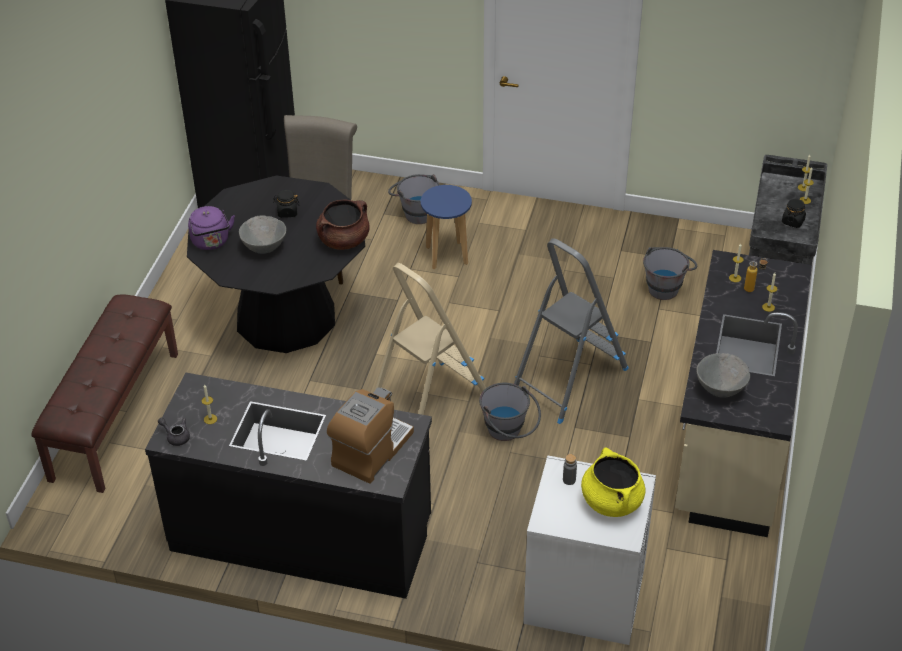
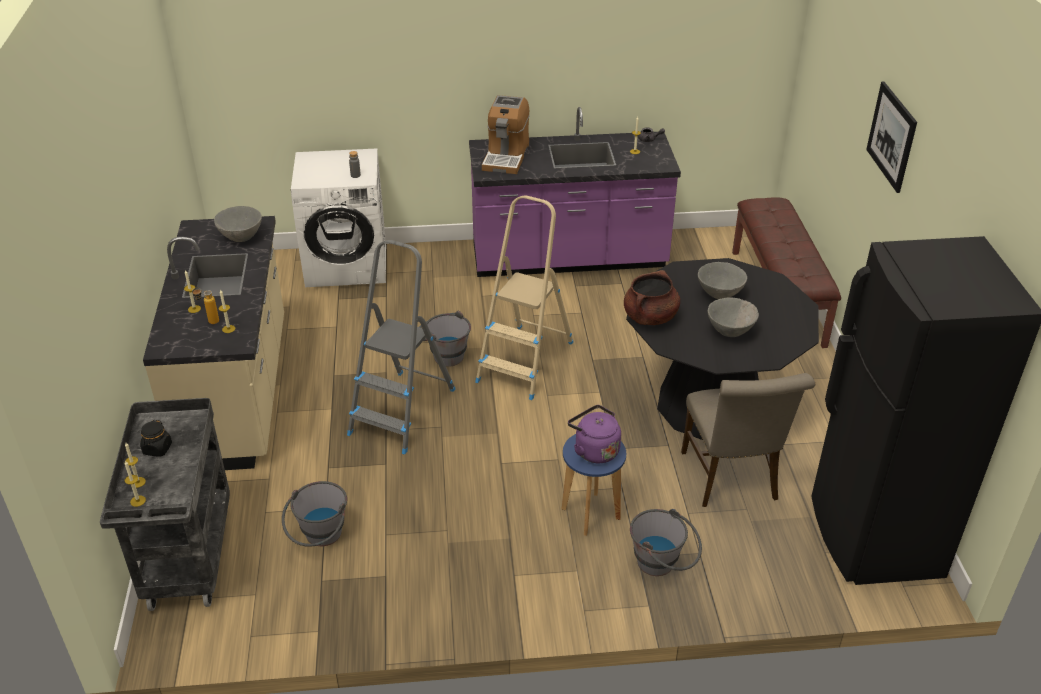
camera: 160 degrees right, 5 degrees down
(85, 125) = (891, 136): none -> picture
(211, 242) = (773, 289): purple kettle -> purple kettle (594, 450)
(287, 212) = (730, 332): black jar -> grey bowl
(302, 535) = (569, 259): black counter -> purple counter
(611, 501) = (321, 170): yellow cooking pot -> none

